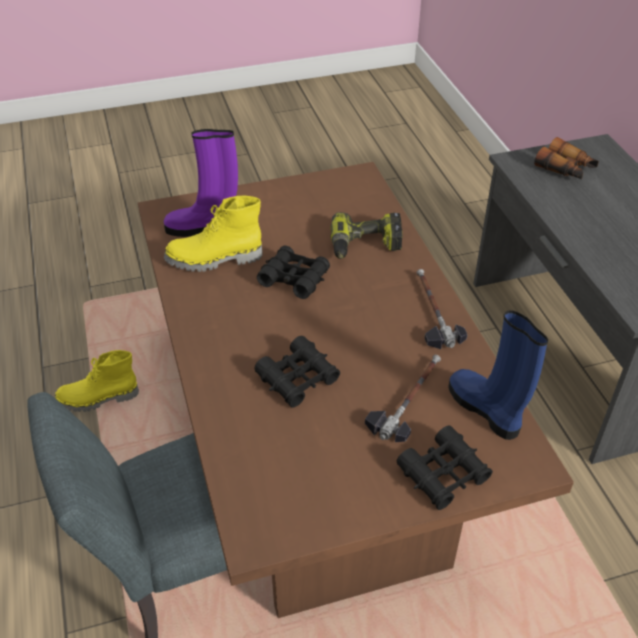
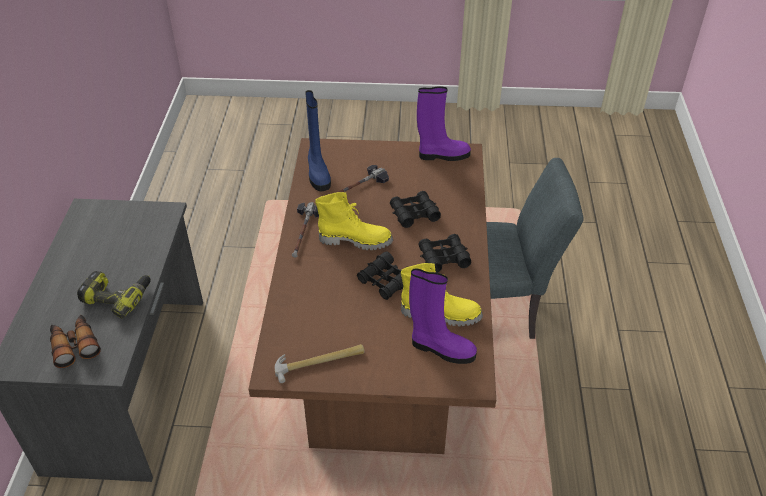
camera: 160 degrees left, 0 degrees up
(98, 399) = (545, 459): yellow boot -> yellow boot (355, 240)
(297, 516) = (442, 155): none -> purple boot
(321, 191) = (319, 362): none -> hammer
(365, 245) = (317, 294): power drill -> power drill (118, 296)
(443, 474) = (361, 154): black binoculars -> black binoculars (443, 258)

